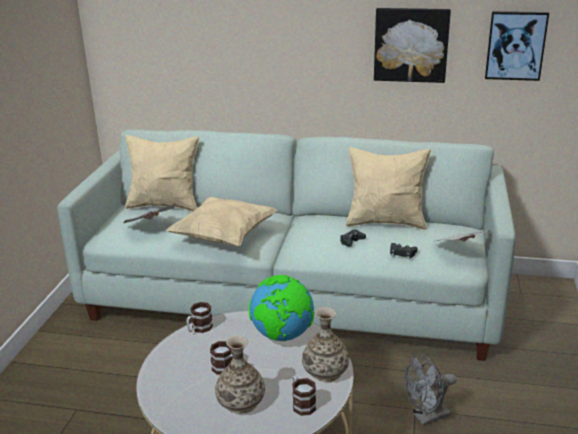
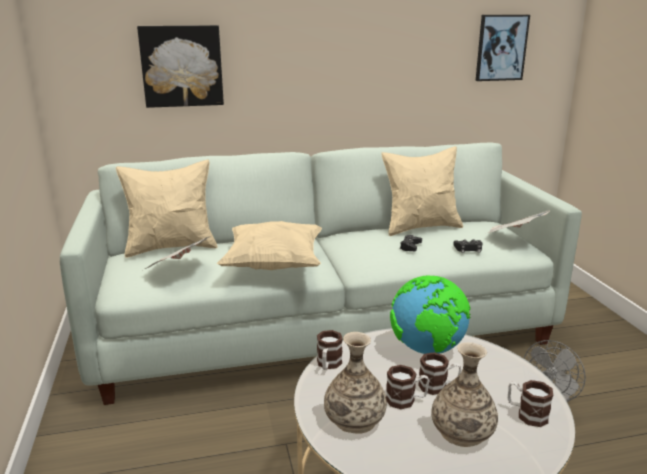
camera: 25 degrees left, 5 degrees down
(260, 366) = (438, 387): none -> mug
(325, 371) = (510, 374): vase -> vase (355, 420)
(411, 44) = (410, 50): picture -> picture (182, 66)

